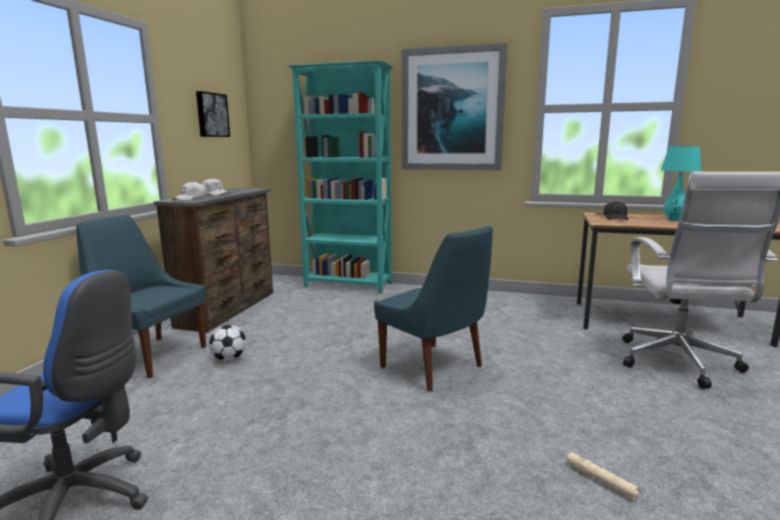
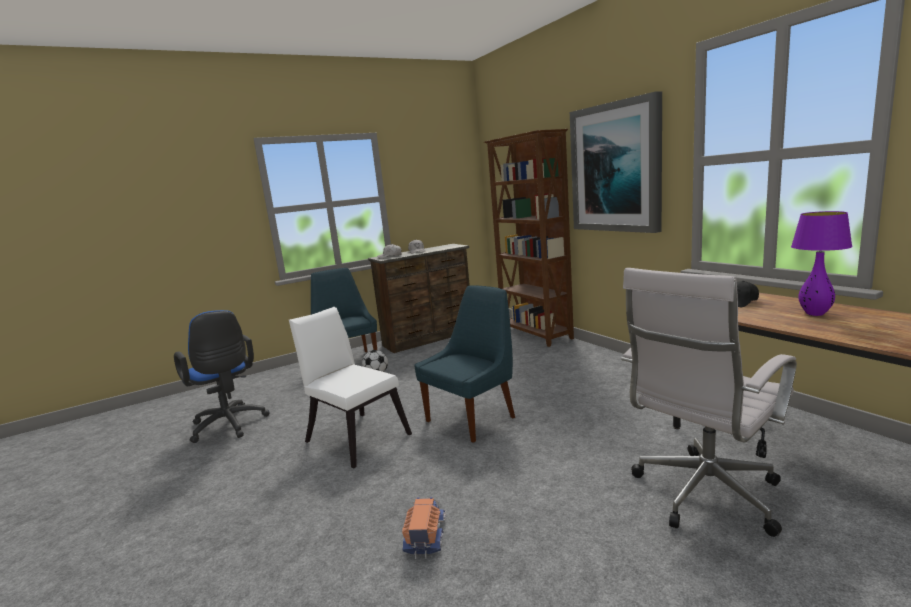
camera: 45 degrees right, 0 degrees up
(211, 115) = (439, 187): picture -> none
(339, 429) = (355, 436): none -> white chair
(348, 285) = (535, 334): turquoise bookcase -> brown bookcase
(434, 368) = (473, 418): blue chair -> blue chair turned 135 degrees counterclockwise
(601, 481) = (425, 535): beige flashlight -> toy truck
(674, 219) = (815, 314): turquoise table lamp -> purple table lamp

